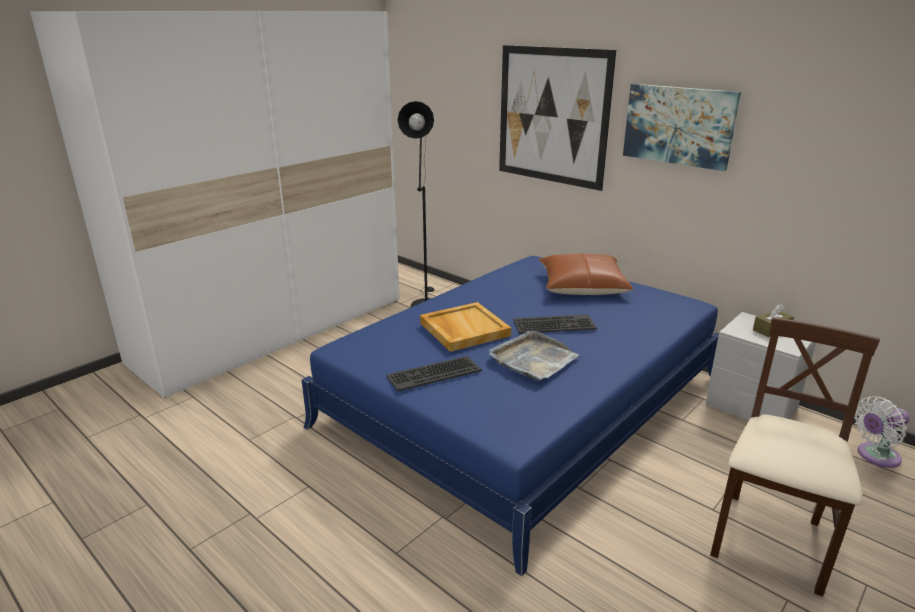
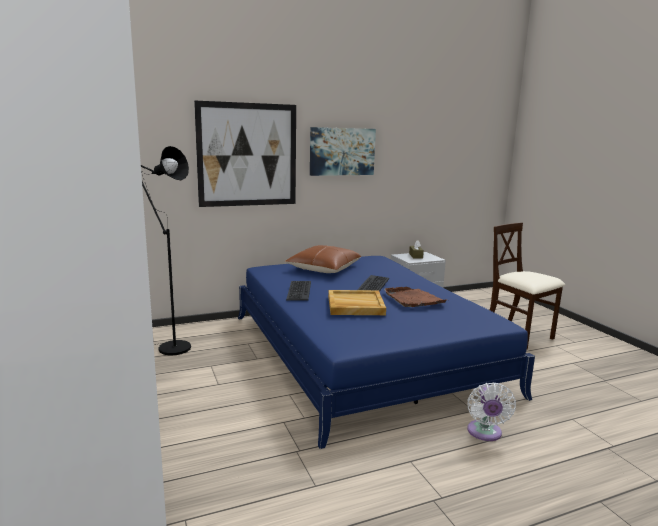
camera: 65 degrees left, 10 degrees down
(434, 373) = (411, 326): keyboard -> keyboard (298, 291)
(533, 359) = (413, 299): grey tray -> brown tray
(875, 456) = (468, 298): white fan -> white fan (485, 433)

